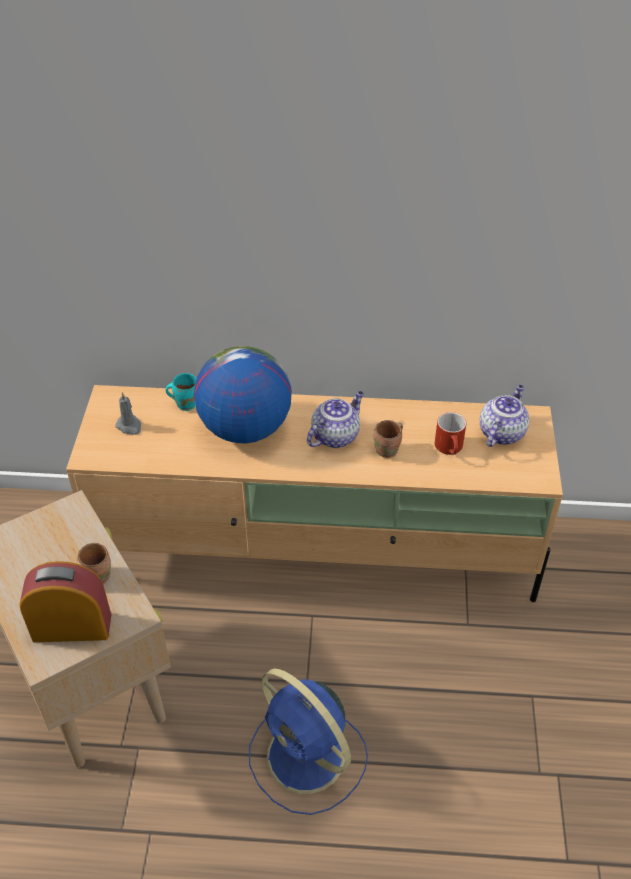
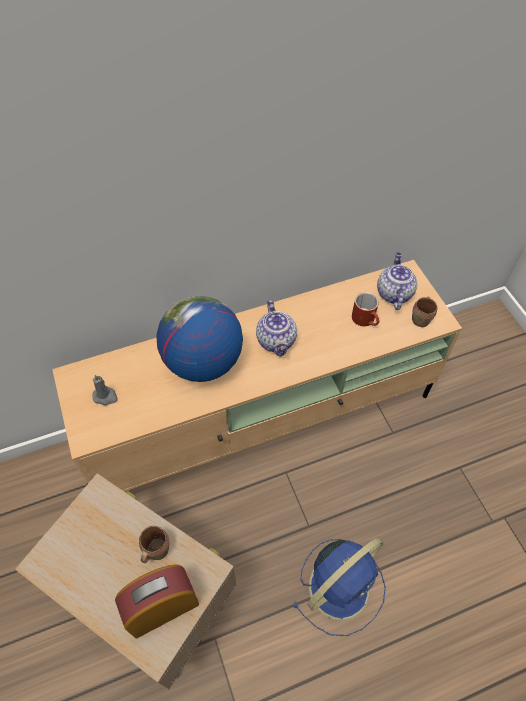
camera: 25 degrees left, 10 degrees up
(185, 403) = (141, 357): turquoise mug -> none
(308, 758) = (341, 585): blue fan -> blue fan turned 60 degrees counterclockwise
(335, 435) = (277, 341): teapot -> teapot turned 150 degrees clockwise
(388, 450) = (323, 339): brown mug -> brown mug (421, 320)

